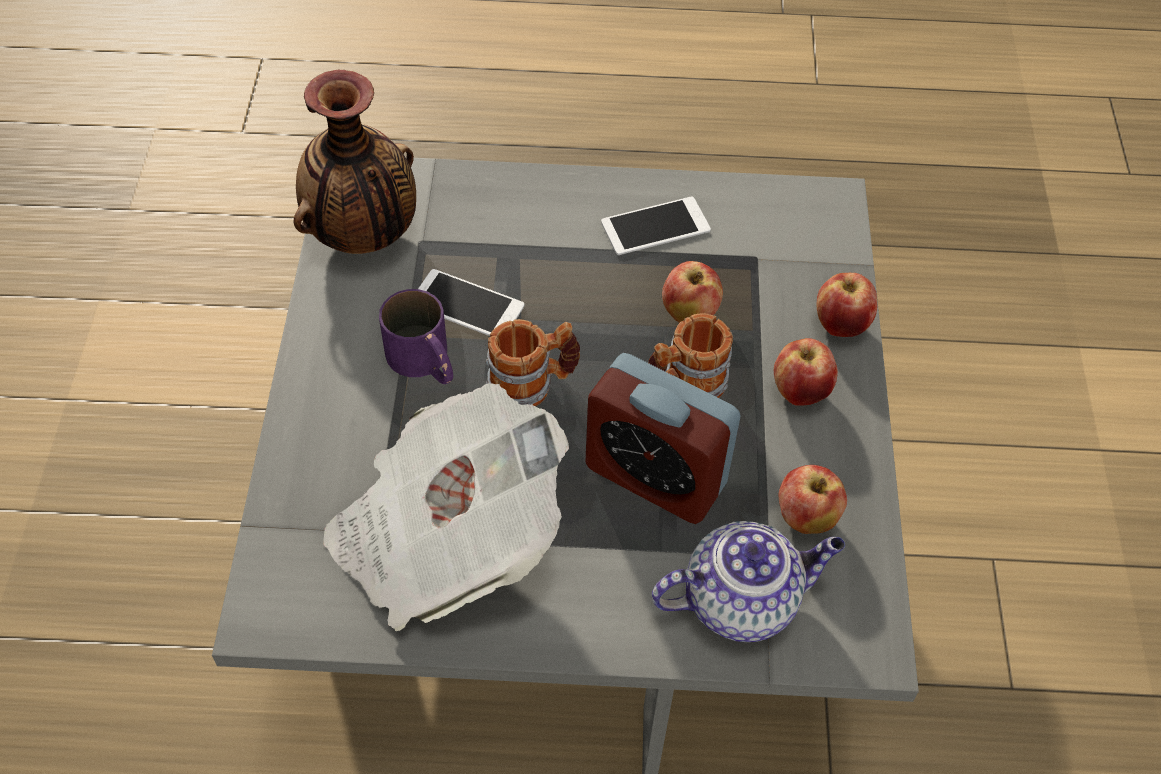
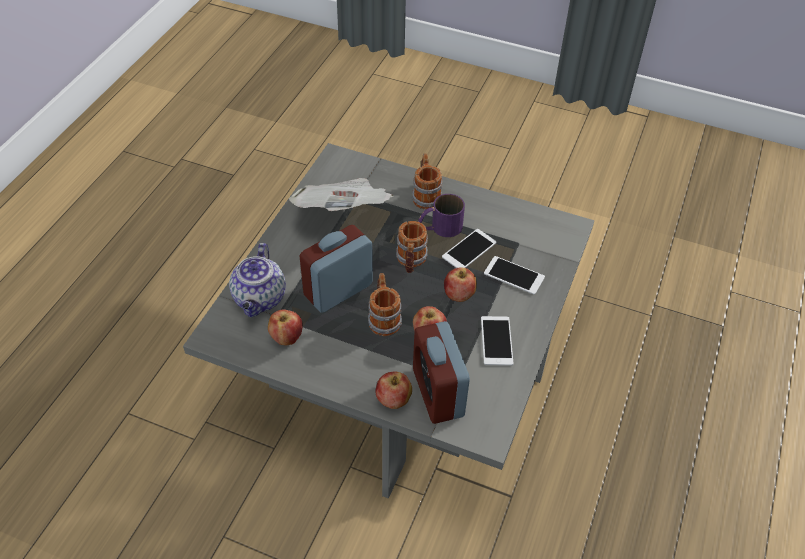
camera: 110 degrees right, 5 degrees down
(338, 409) = (426, 195): none -> mug
(364, 235) = (529, 223): vase -> none
(503, 232) = (514, 275): none -> phone
(794, 274) = (438, 393): none -> alarm clock
(800, 392) = (358, 364): apple -> apple (458, 296)

